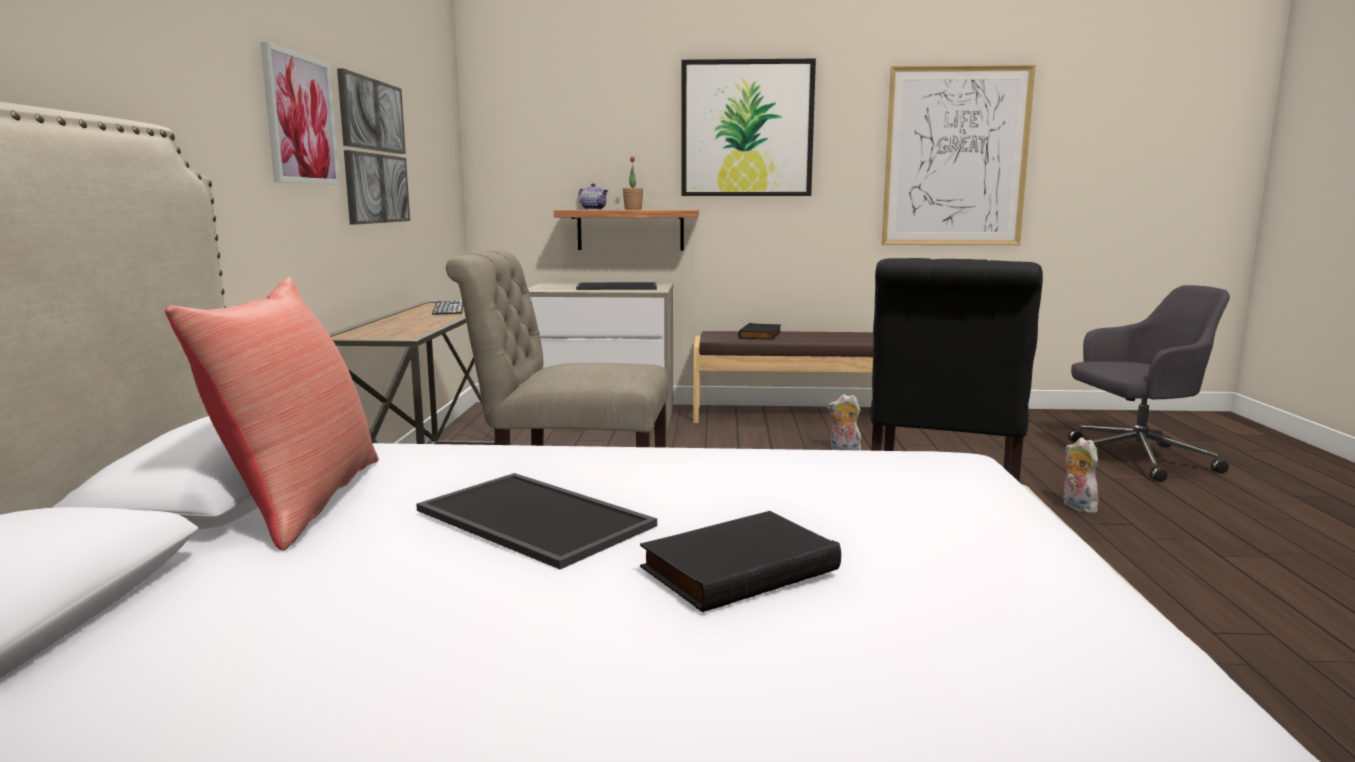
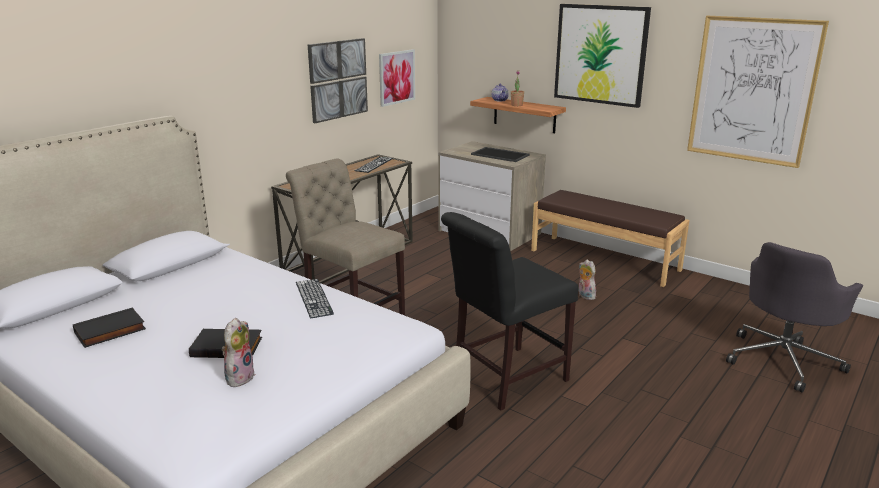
camera: 35 degrees right, 10 degrees up
(300, 119) = (275, 79): picture -> picture (396, 77)
(300, 500) = (174, 276): red pillow -> none
(538, 517) = (216, 306): tray -> none
(703, 462) = (314, 298): none -> keyboard
(761, 335) = (586, 202): black book -> black book (110, 331)
(1076, 507) = (656, 377): plush toy -> plush toy (239, 377)
(1134, 459) = (783, 360): grey office chair -> grey office chair turned 105 degrees clockwise

